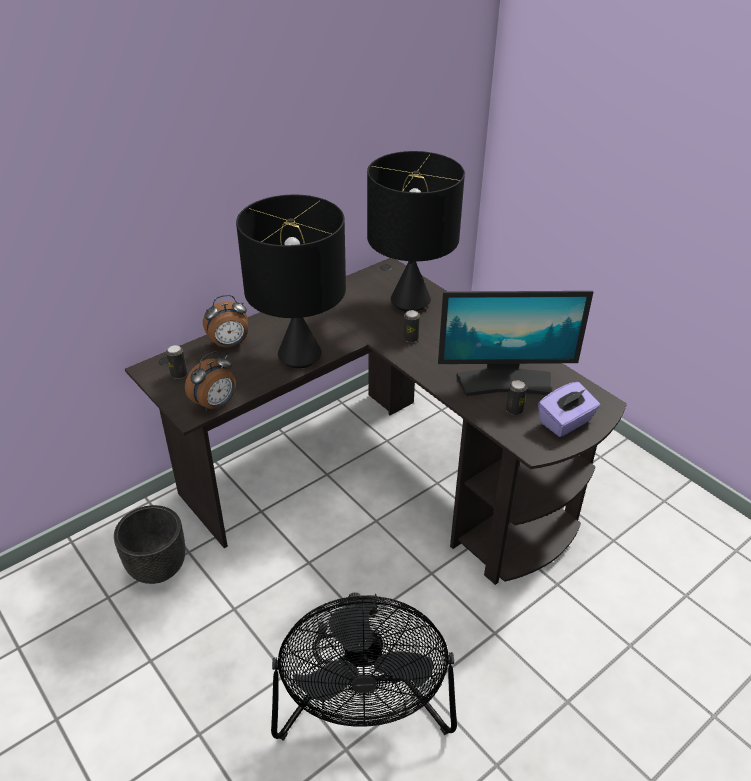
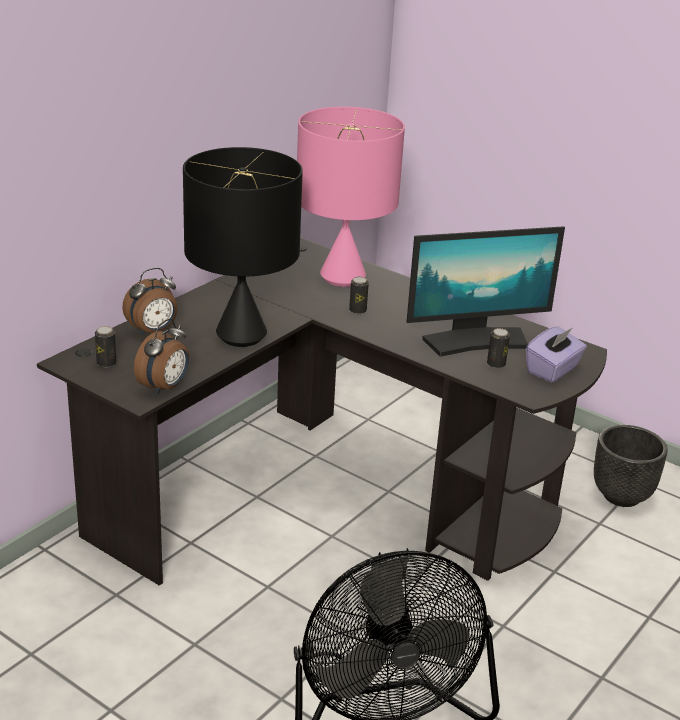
camera: 15 degrees left, 10 degrees down
(159, 568) = (85, 616): black planter -> black planter (621, 495)
(410, 303) = (342, 279): black table lamp -> pink table lamp

